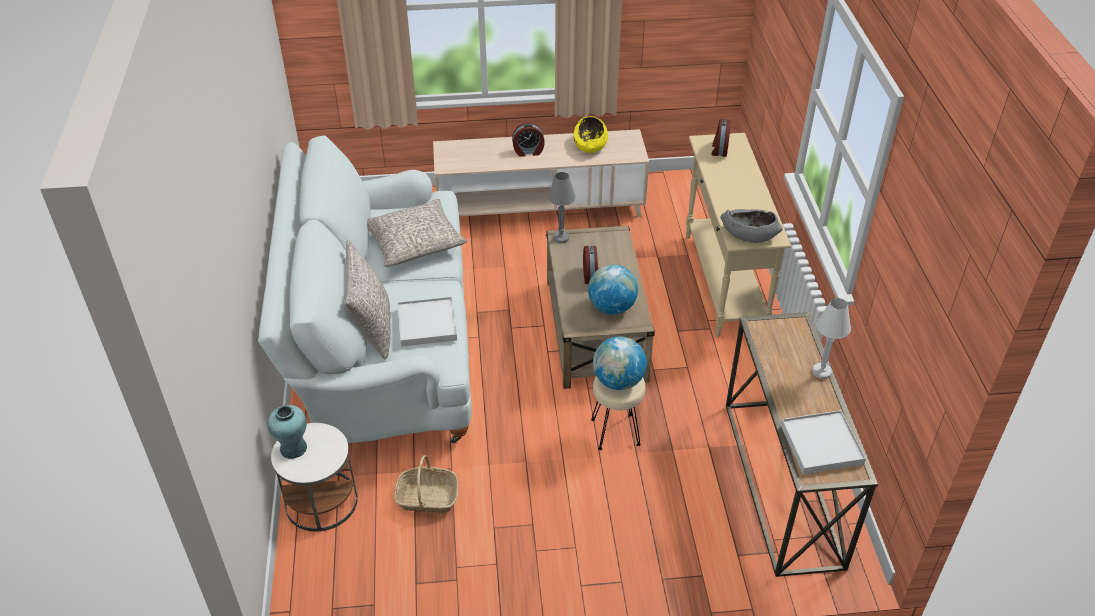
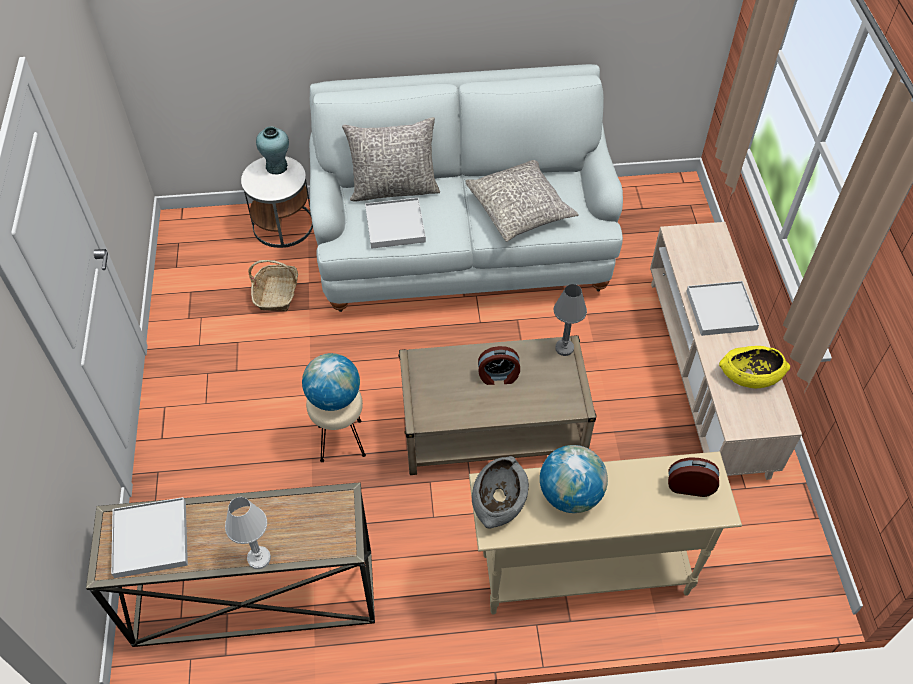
camera: 90 degrees right, 10 degrees up
(528, 151) = (721, 310): alarm clock -> white tray
(611, 307) = (445, 394): globe -> globe (570, 494)

